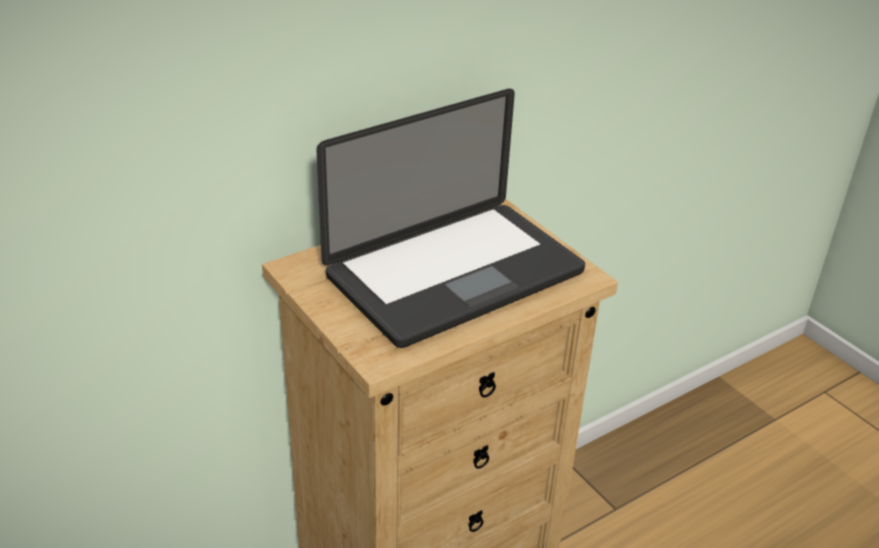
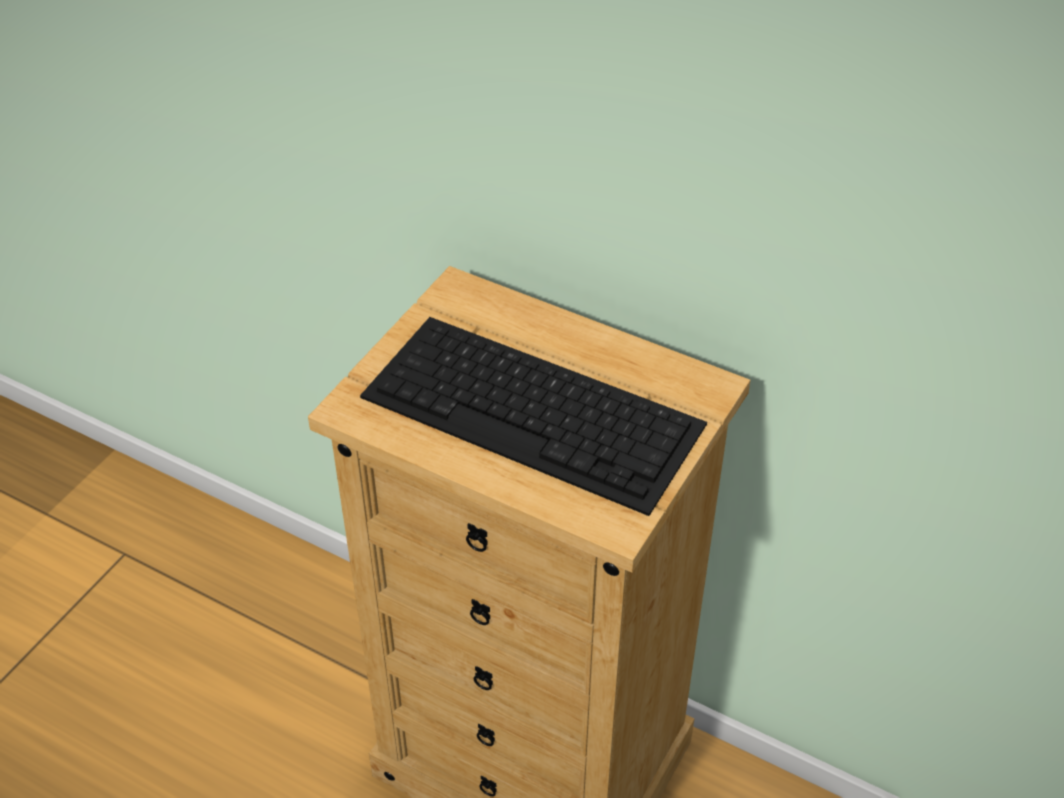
camera: 65 degrees right, 10 degrees up
(455, 275) = (535, 411): laptop -> keyboard

